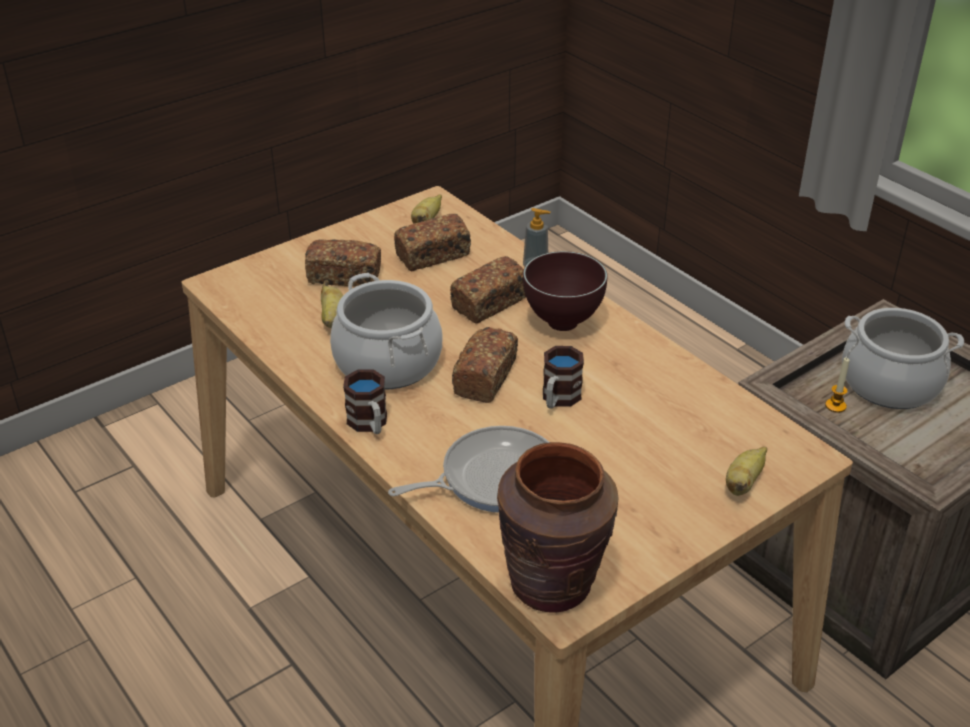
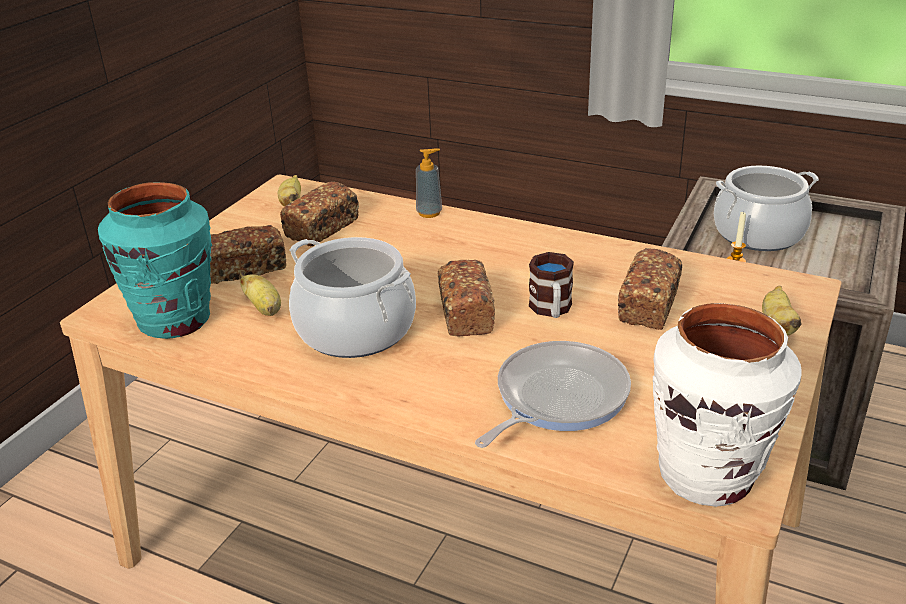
camera: 25 degrees left, 5 degrees down
(262, 308) = (176, 320): none -> turquoise vase
(370, 424) = (386, 391): mug -> none
(489, 303) = (413, 252): bread -> bread (649, 305)
(552, 584) = (707, 476): brown vase -> white vase
(561, 322) = (494, 248): brown bowl -> none

